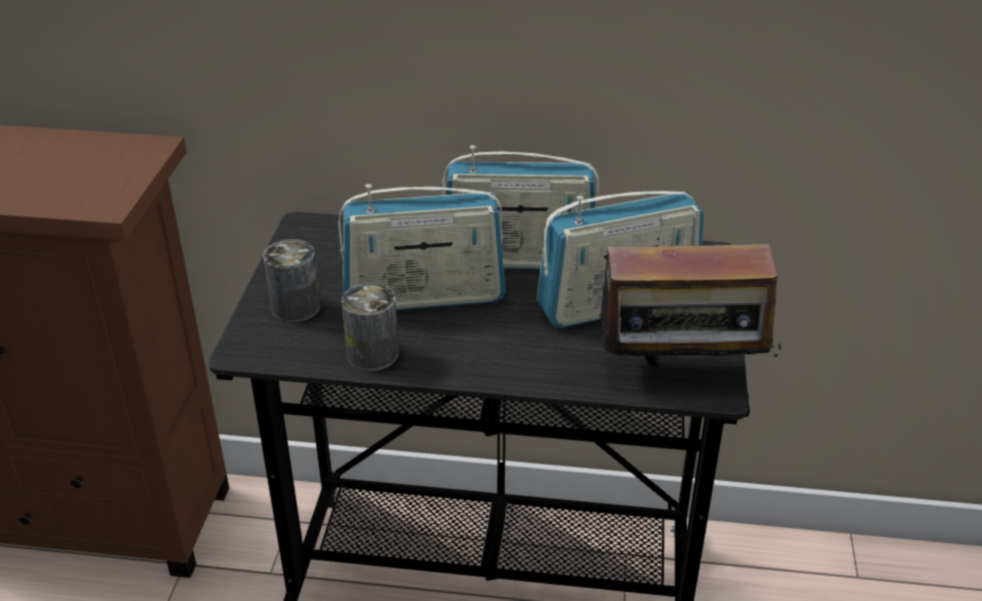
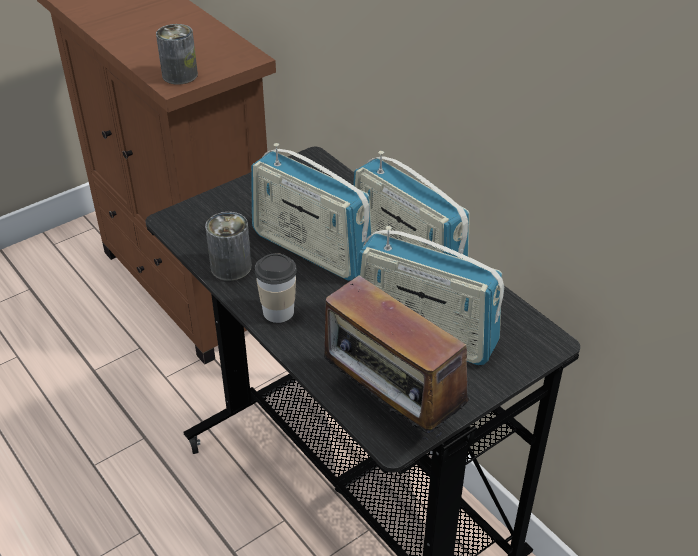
camera: 45 degrees right, 5 degrees up
(295, 307) = (234, 210): can -> can (180, 75)
(476, 362) = (278, 312): none -> cup

